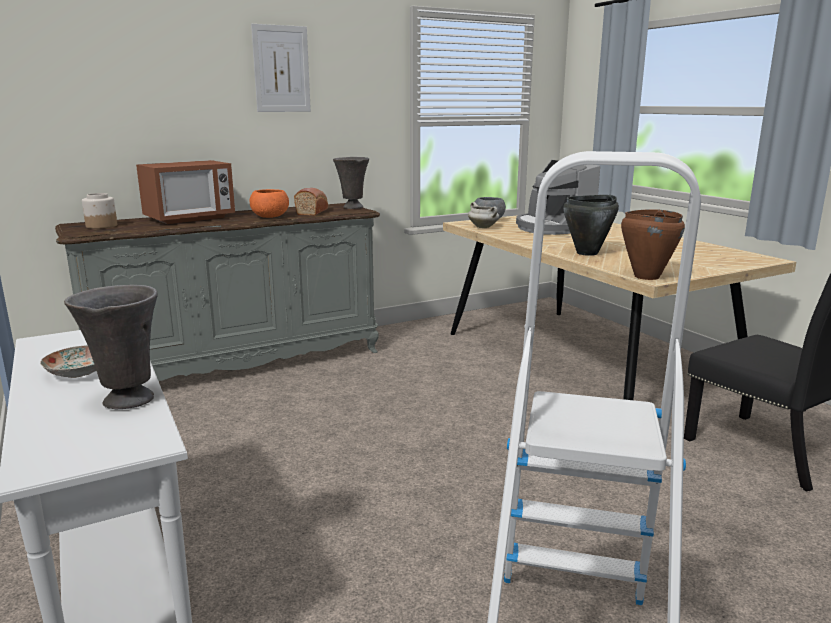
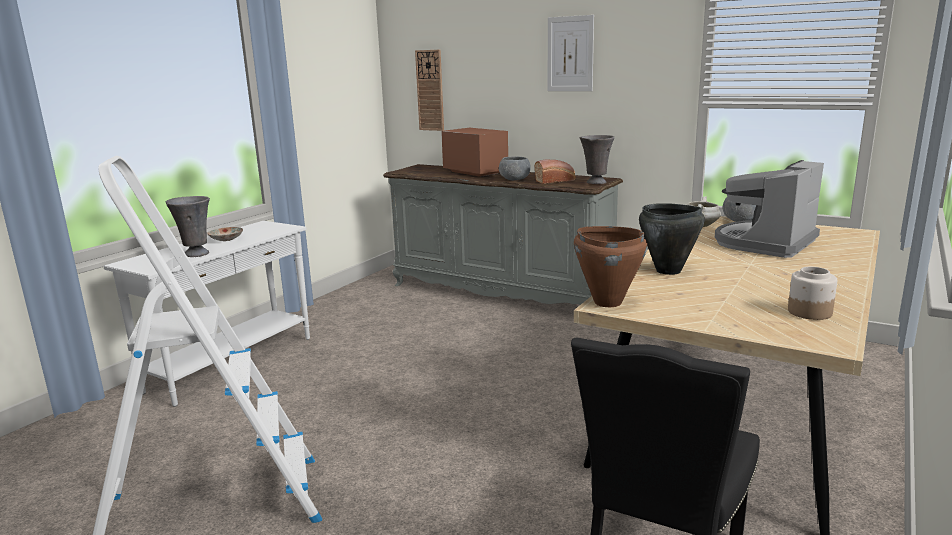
camera: 60 degrees right, 0 degrees up
(68, 112) = (430, 90): none -> wall clock
(101, 226) = (423, 169): jar -> jar (809, 312)
(190, 218) = (475, 172): microwave -> microwave turned 150 degrees counterclockwise
(270, 217) = (515, 179): orange bowl -> grey bowl

